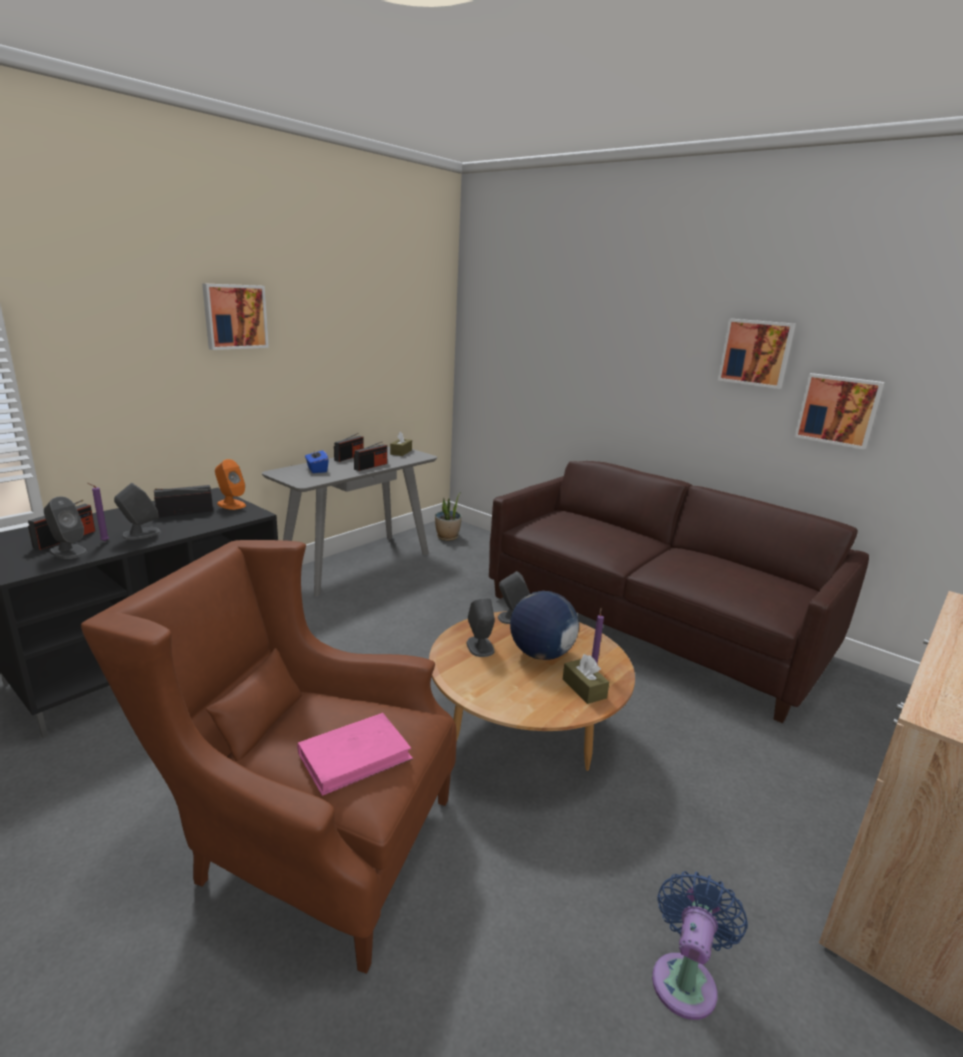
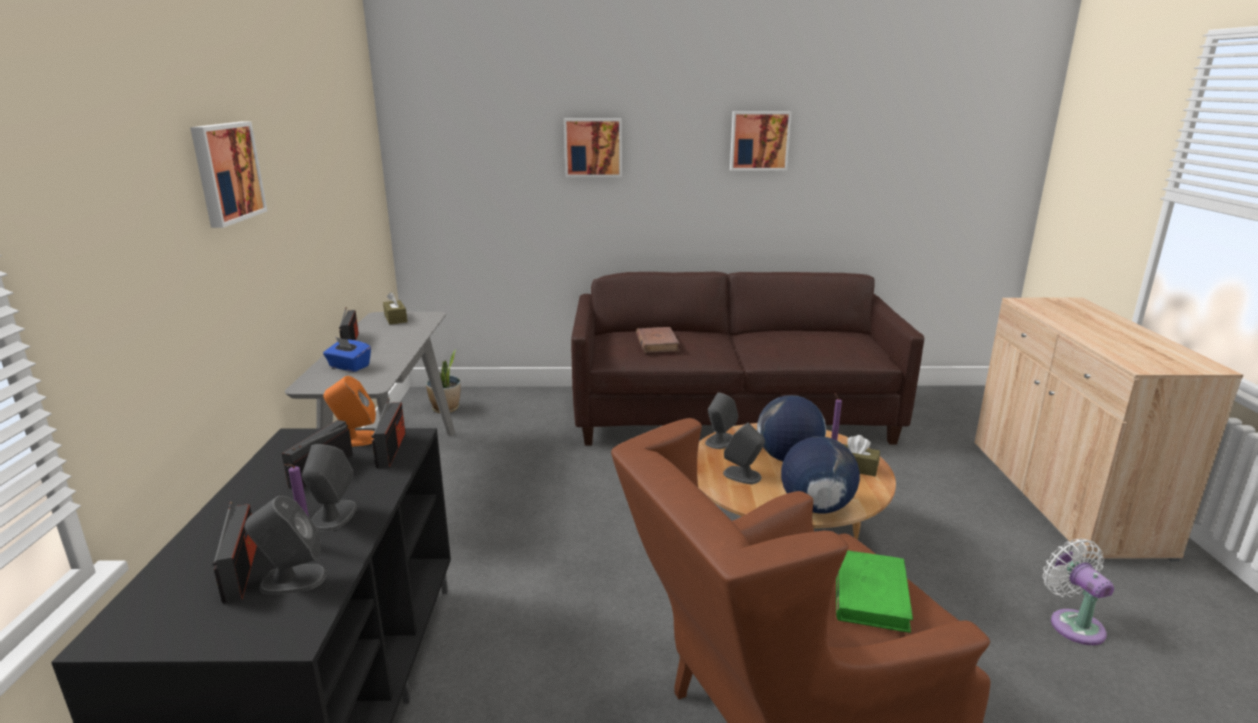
camera: 40 degrees left, 0 degrees up
(355, 756) = (870, 594): pink book -> green book
(371, 466) = (402, 343): radio -> radio (391, 449)
(487, 695) = (815, 507): none -> globe
(578, 528) = (657, 343): none -> brown book
(685, 978) = (1073, 623): blue fan -> white fan
(838, 410) = (833, 181): picture -> picture (593, 147)

